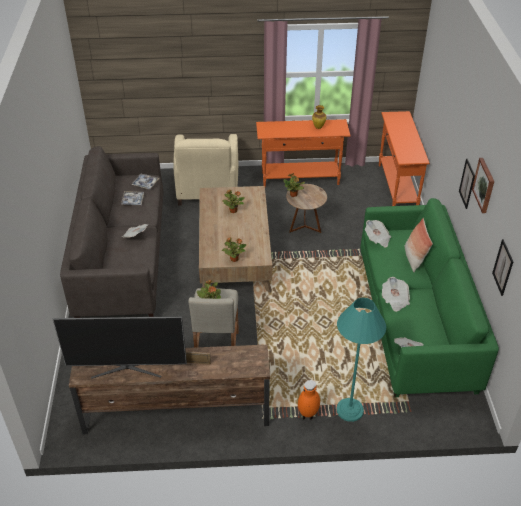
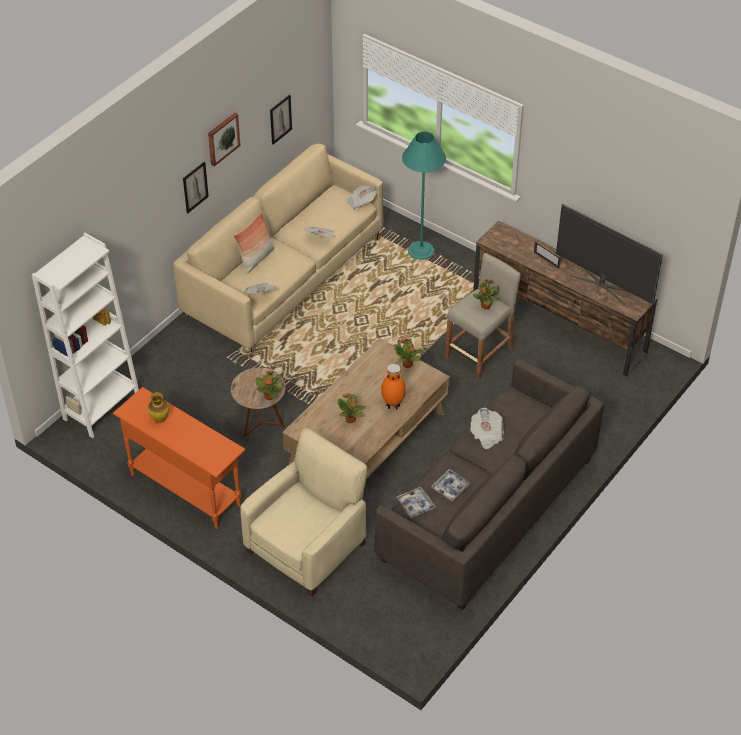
camera: 140 degrees left, 5 degrees up
(308, 416) = (457, 265): orange vase -> orange vase (393, 405)
(397, 187) = (101, 407): orange console table -> white bookcase
(415, 320) = (284, 276): green sofa -> beige sofa

